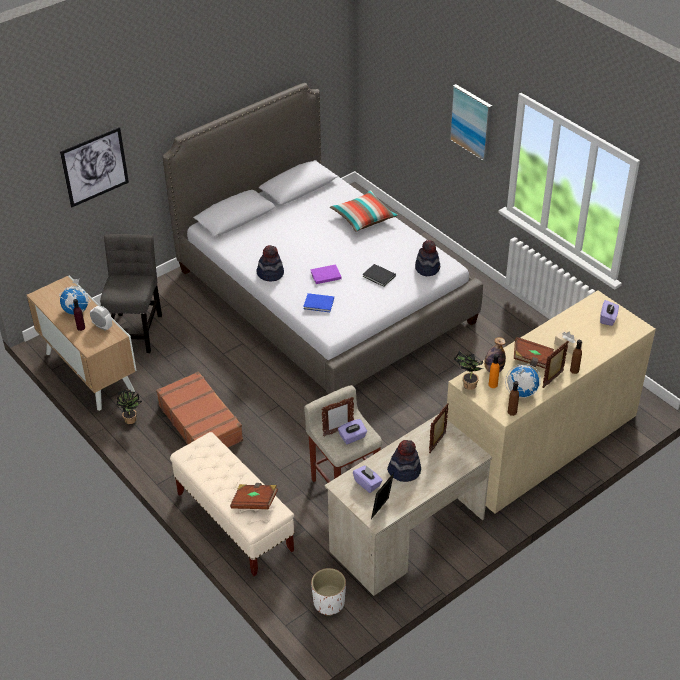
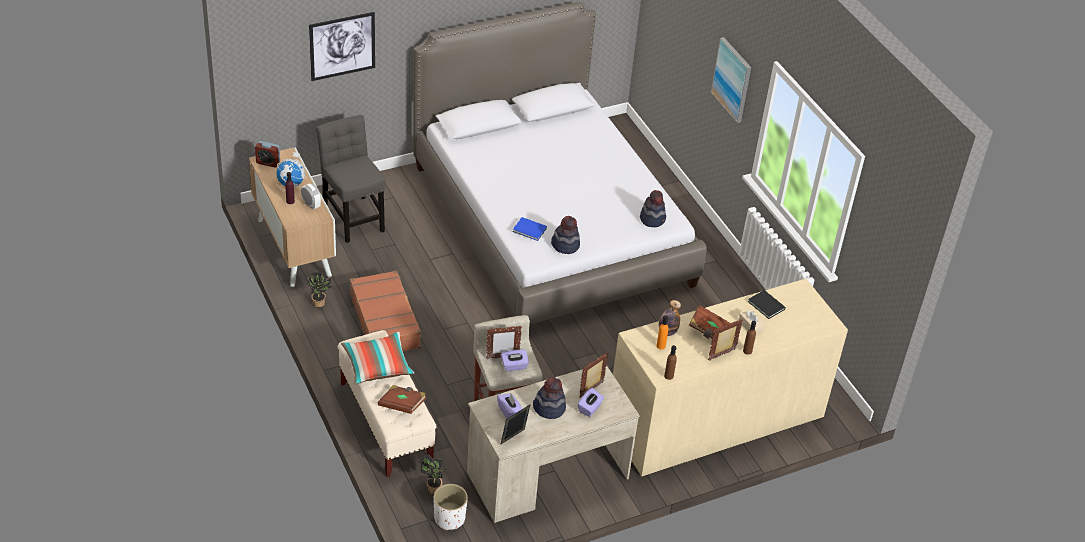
camera: 10 degrees right, 0 degrees up
(47, 295) = (268, 162): none -> alarm clock
(136, 330) = (352, 216): grey chair -> grey chair turned 45 degrees counterclockwise
(270, 274) = (493, 189): hat -> hat (565, 245)
(325, 275) = (546, 203): purple book -> none
(363, 218) = (607, 154): pillow -> pillow (377, 365)
(379, 277) = (600, 216): black book -> black book (766, 306)
(467, 384) = (636, 340): potted plant -> potted plant (432, 488)
(521, 392) = (685, 360): globe -> none
(608, 318) = (803, 309): purple tissue box -> purple tissue box (590, 408)

